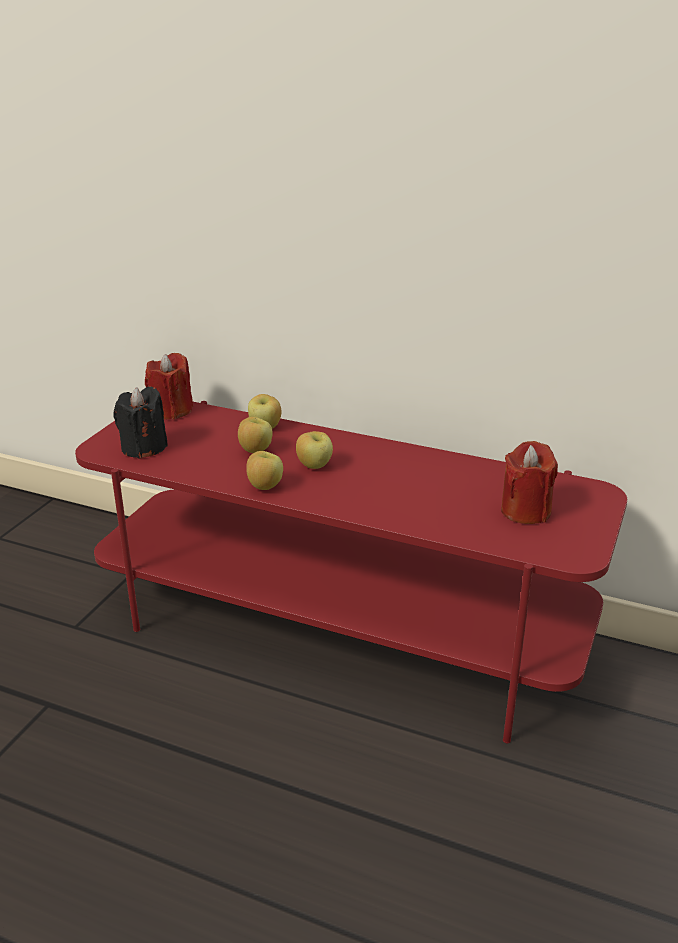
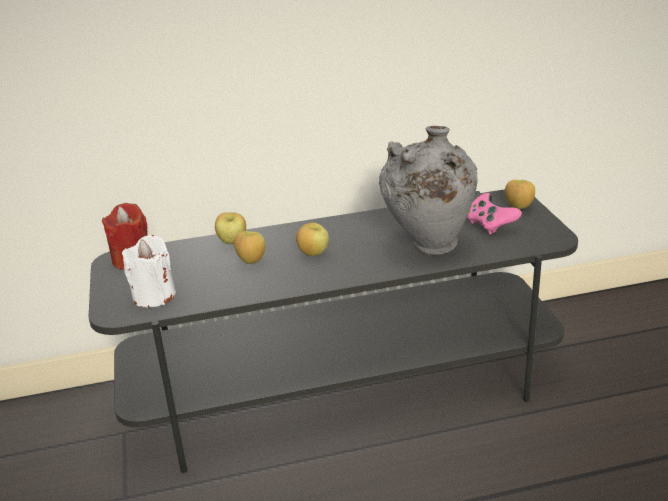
camera: 35 degrees left, 0 degrees up
(143, 448) = (154, 296): black candle -> white candle
(264, 487) = (299, 282): apple -> apple (518, 207)
(341, 630) = (344, 388): red tv stand -> grey tv stand
(427, 505) = (428, 247): none -> grey vase
(525, 511) = (489, 225): red candle -> pink game controller

